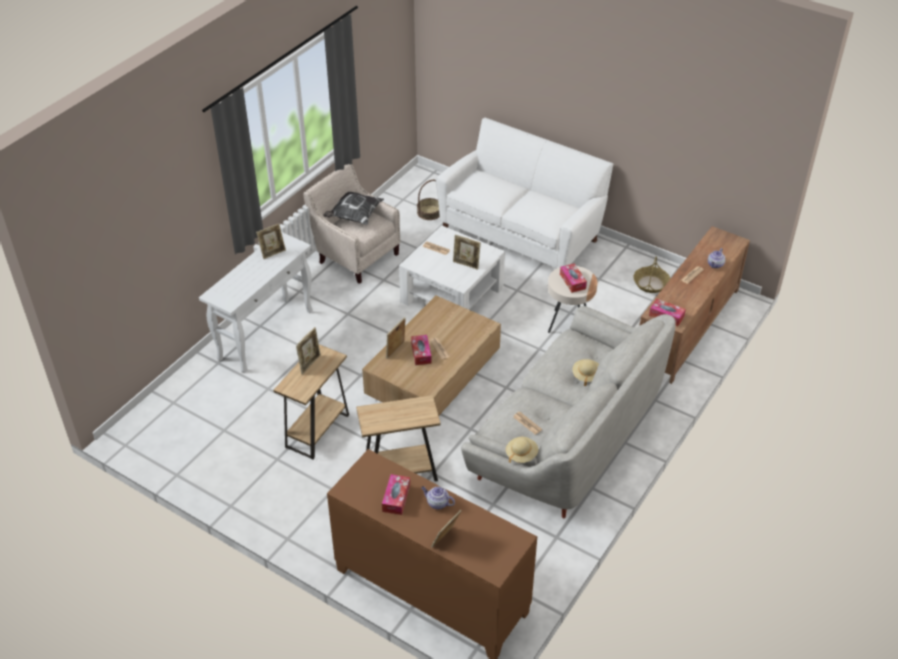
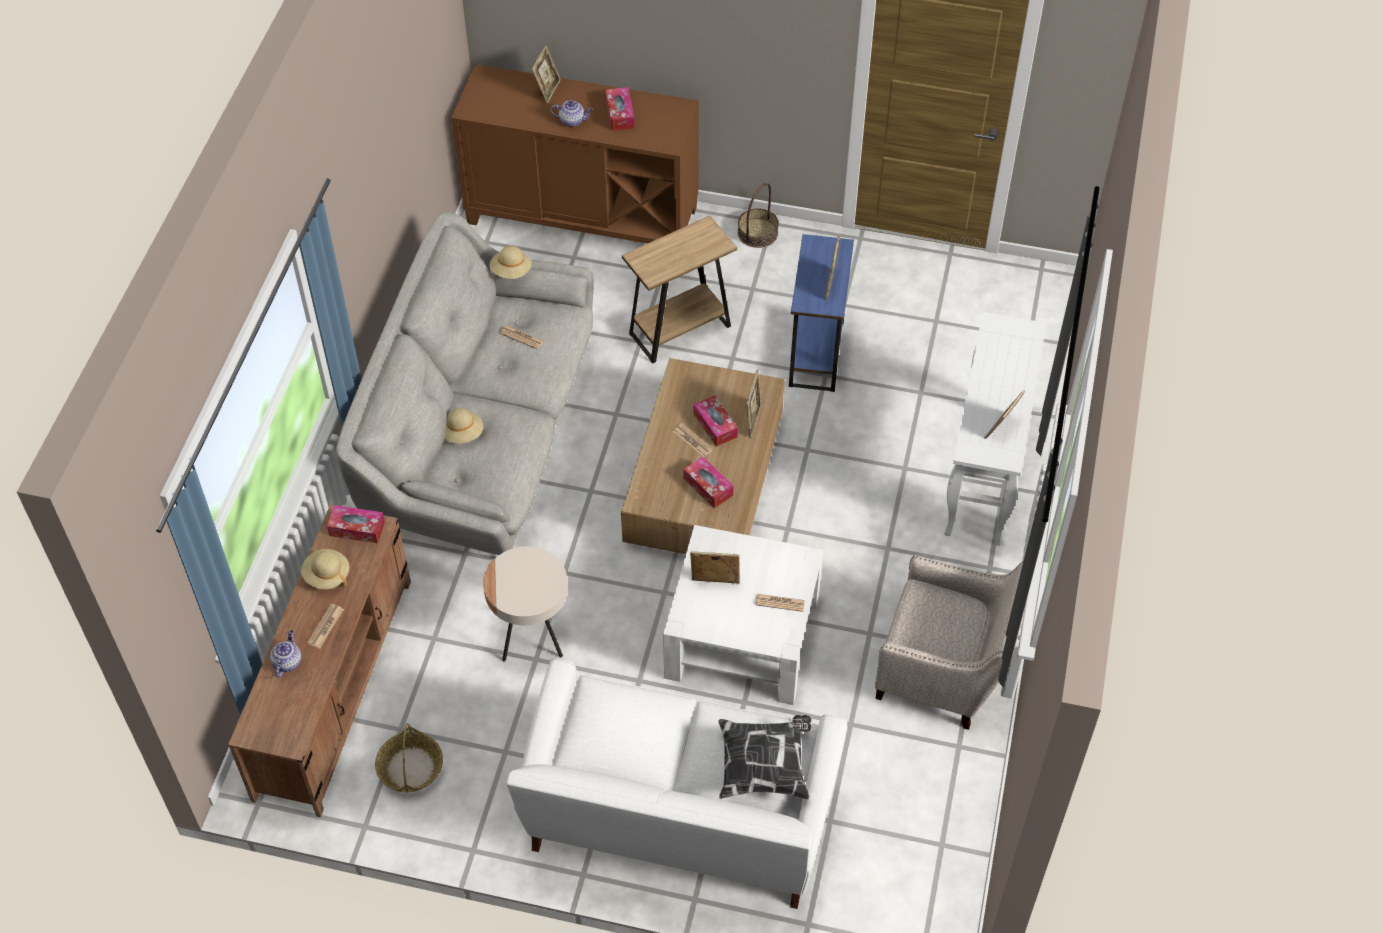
camera: 160 degrees right, 10 degrees up
(317, 431) = (816, 353): brown side table -> blue side table
(354, 216) = (958, 636): pillow -> pillow (764, 766)
(429, 212) = (874, 824): basket -> basket (758, 233)
(572, 281) = (524, 579): tissue box -> tissue box (708, 487)
(688, 298) = (327, 575): none -> beige hat

